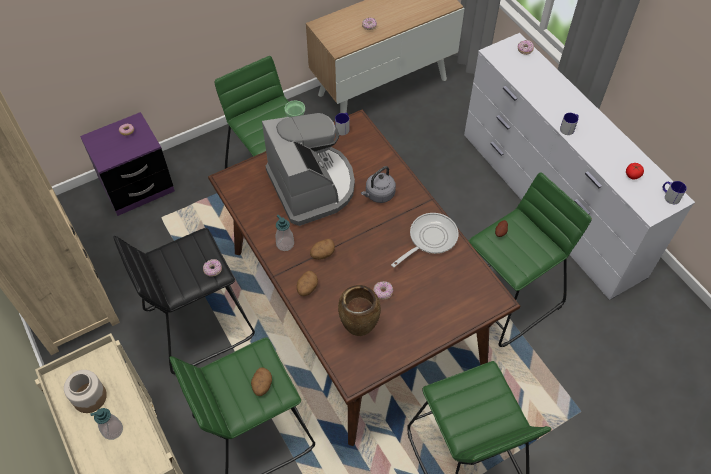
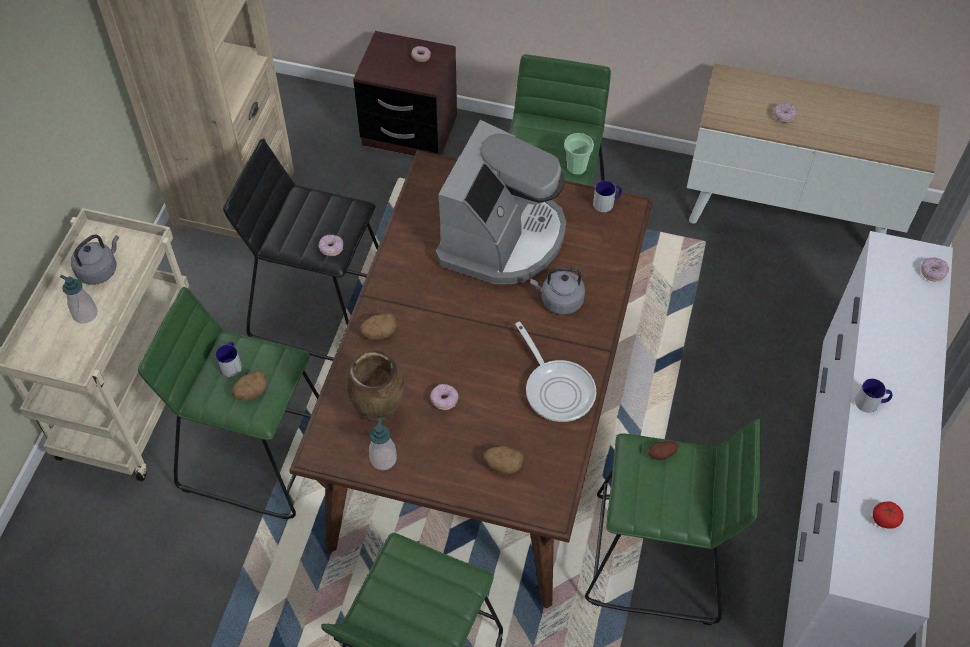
camera: 45 degrees right, 0 degrees up
(89, 397) = (99, 270): jar -> grey kettle
(137, 187) = (409, 131): purple nightstand -> brown nightstand
(285, 244) = (409, 274): soap dispenser -> soap dispenser (383, 459)
(322, 254) = (432, 313): potato -> potato (503, 465)
(429, 239) = (557, 389): frying pan -> frying pan turned 60 degrees clockwise
(669, 196) = (902, 582): mug -> mug (231, 364)

